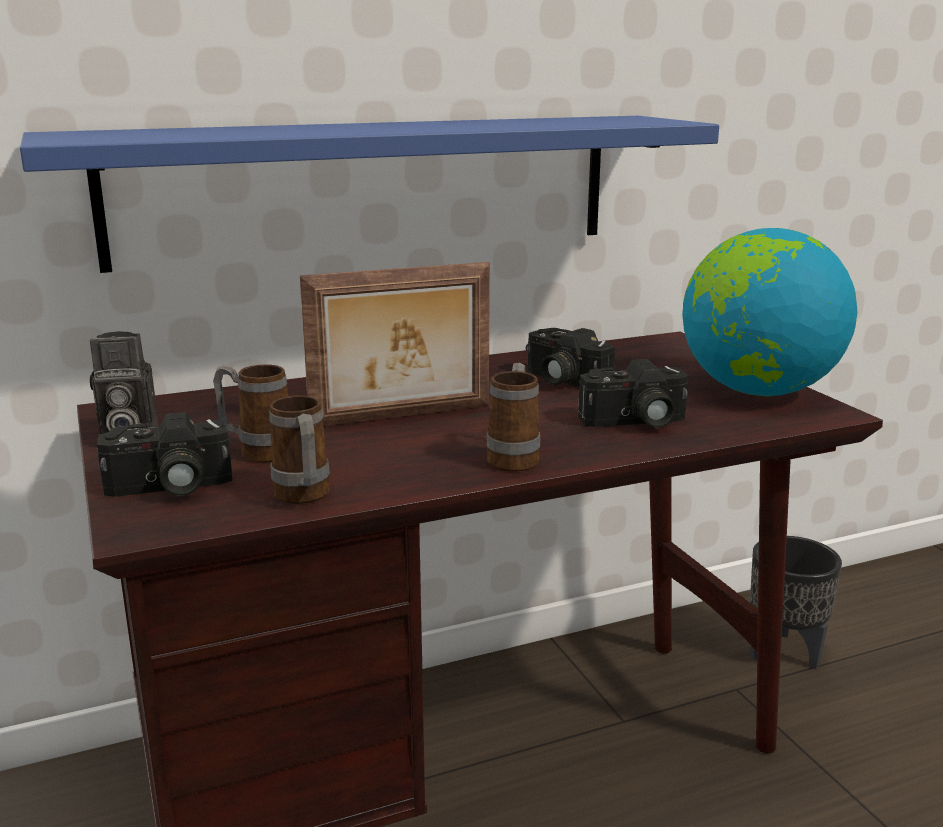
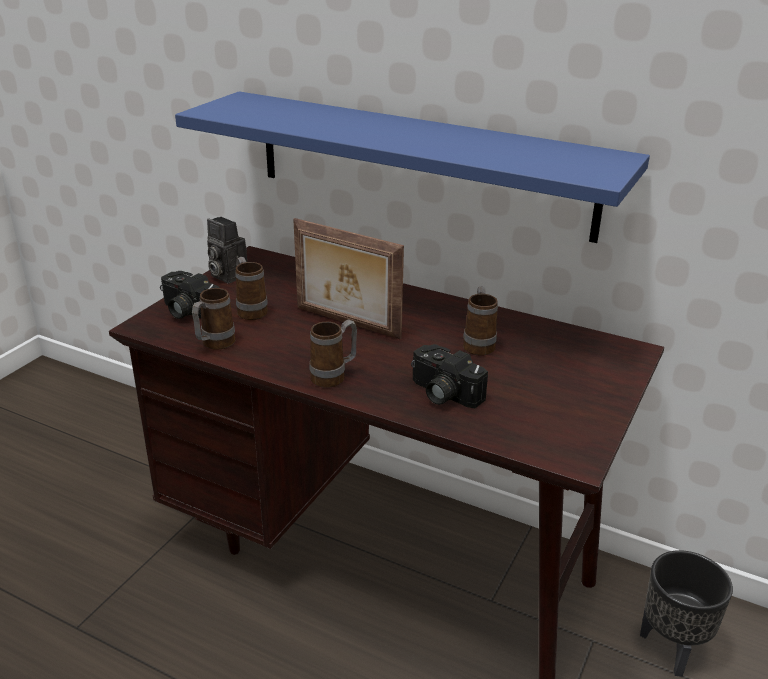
camera: 50 degrees right, 10 degrees up
(561, 381) = (479, 344): camera -> mug
(758, 391) = (576, 418): globe -> none

